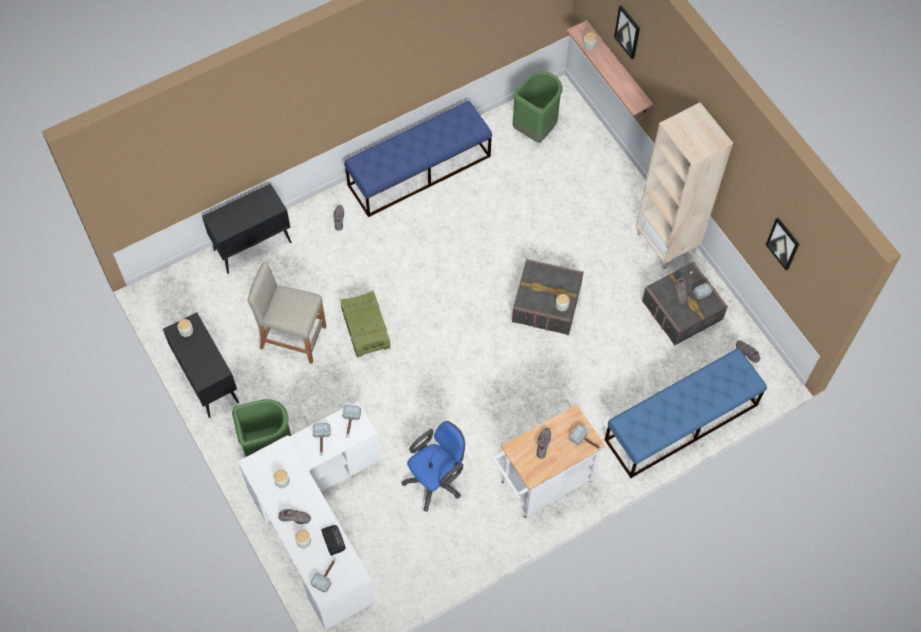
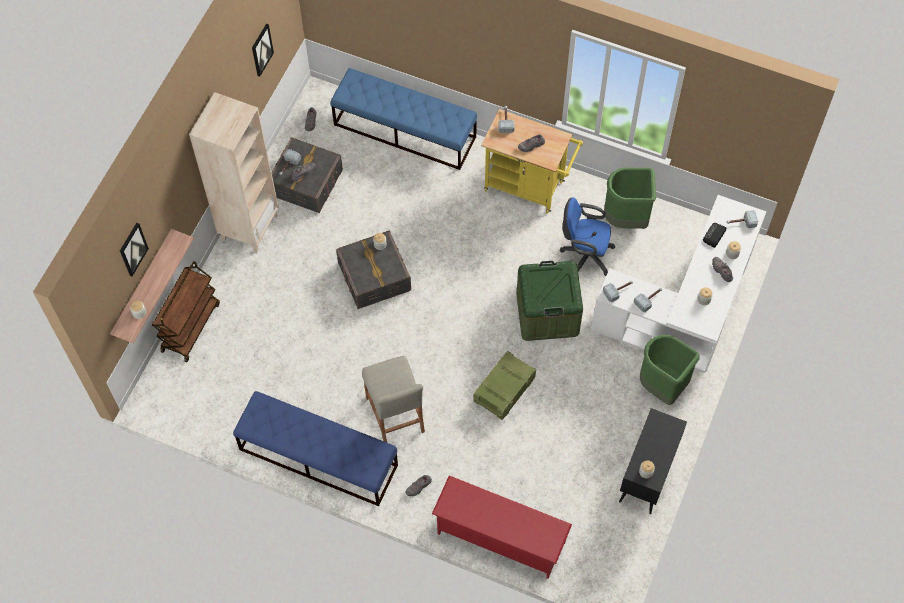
camera: 125 degrees left, 0 degrees up
(253, 246) = (500, 537): black cabinet -> red shoe rack
(293, 337) = (556, 439): beige stool -> beige stool (395, 414)
(406, 409) = (547, 313): none -> green storage box
(535, 129) = (203, 393): green trash can -> green trash can (626, 219)
(542, 485) = (529, 187): white cart -> yellow cart
(602, 152) = (190, 326): none -> brown cart

